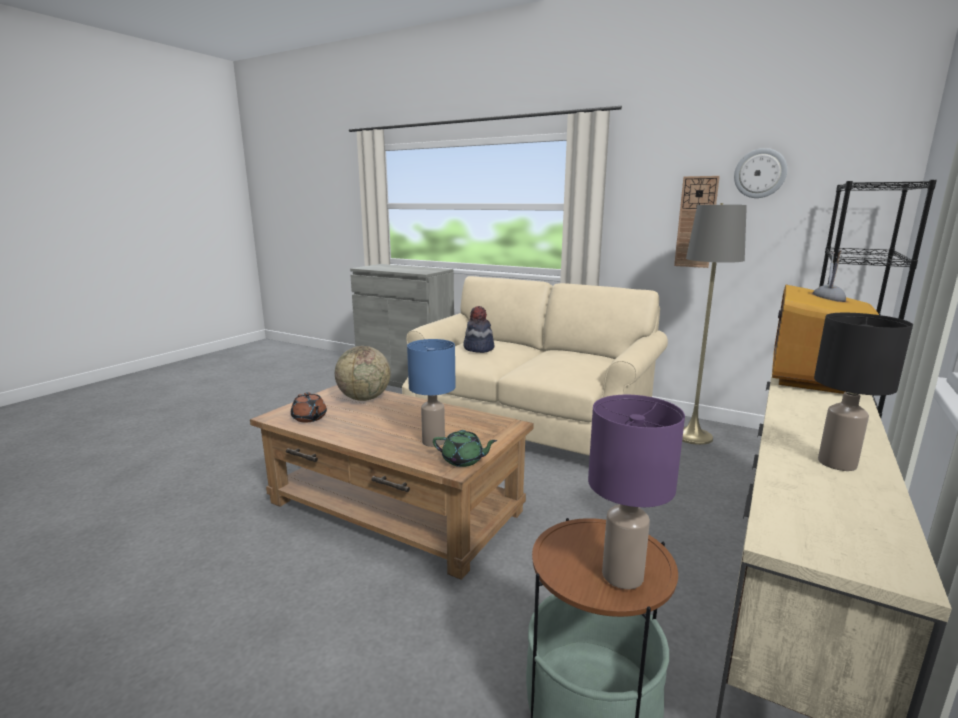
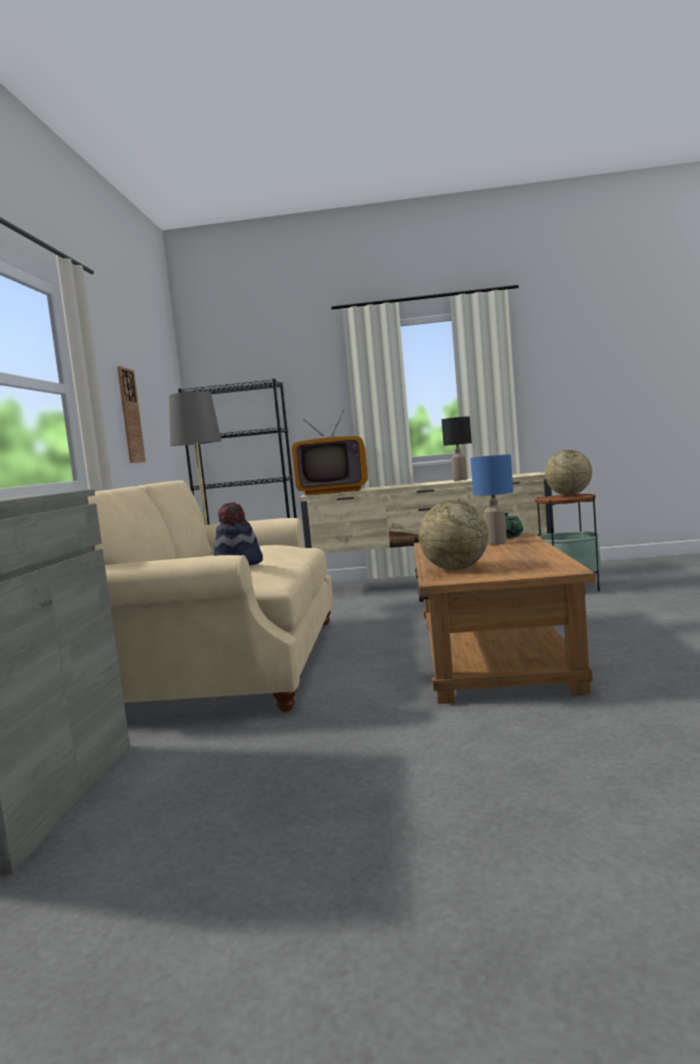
camera: 115 degrees left, 10 degrees down
(309, 418) = (540, 564): brown teapot -> none
(624, 575) = (569, 494): purple table lamp -> globe
(760, 173) = (144, 373): wall clock -> none

